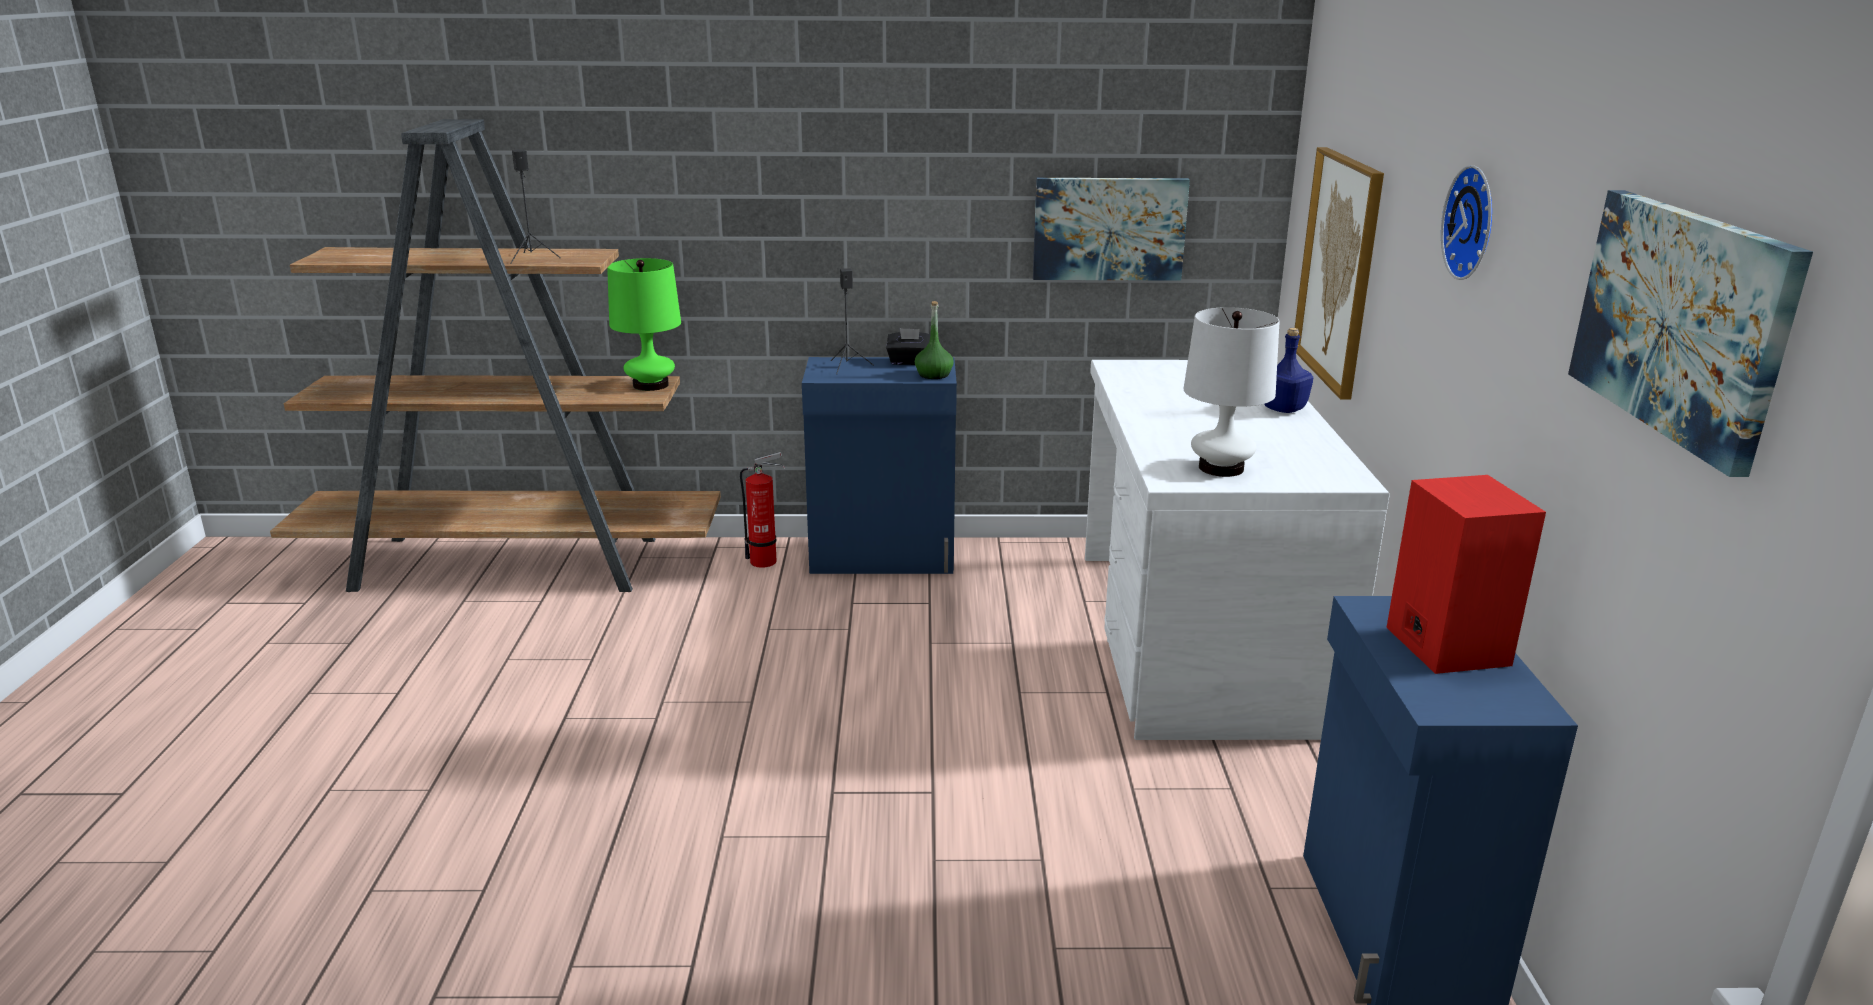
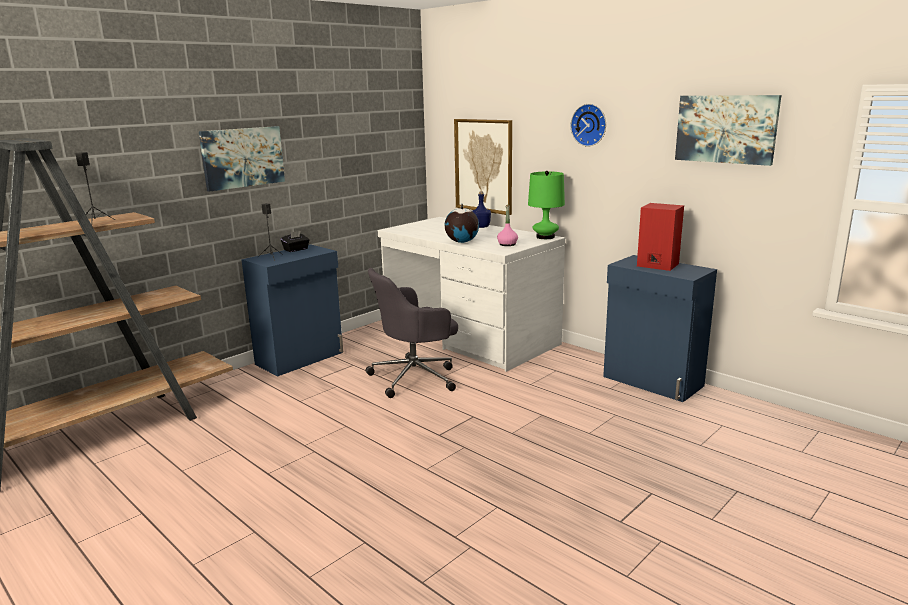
camera: 45 degrees left, 5 degrees down
(650, 385) = (170, 292): green table lamp -> green table lamp (545, 237)
(767, 561) = (246, 380): fire extinguisher -> none
(934, 375) = (320, 250): green bottle -> none
(975, 671) = (415, 377): none -> grey office chair
(1109, 228) = (364, 168): picture -> picture (242, 157)
(1154, 433) = (461, 242): none -> globe
(1221, 468) = (507, 244): white table lamp -> pink bottle

